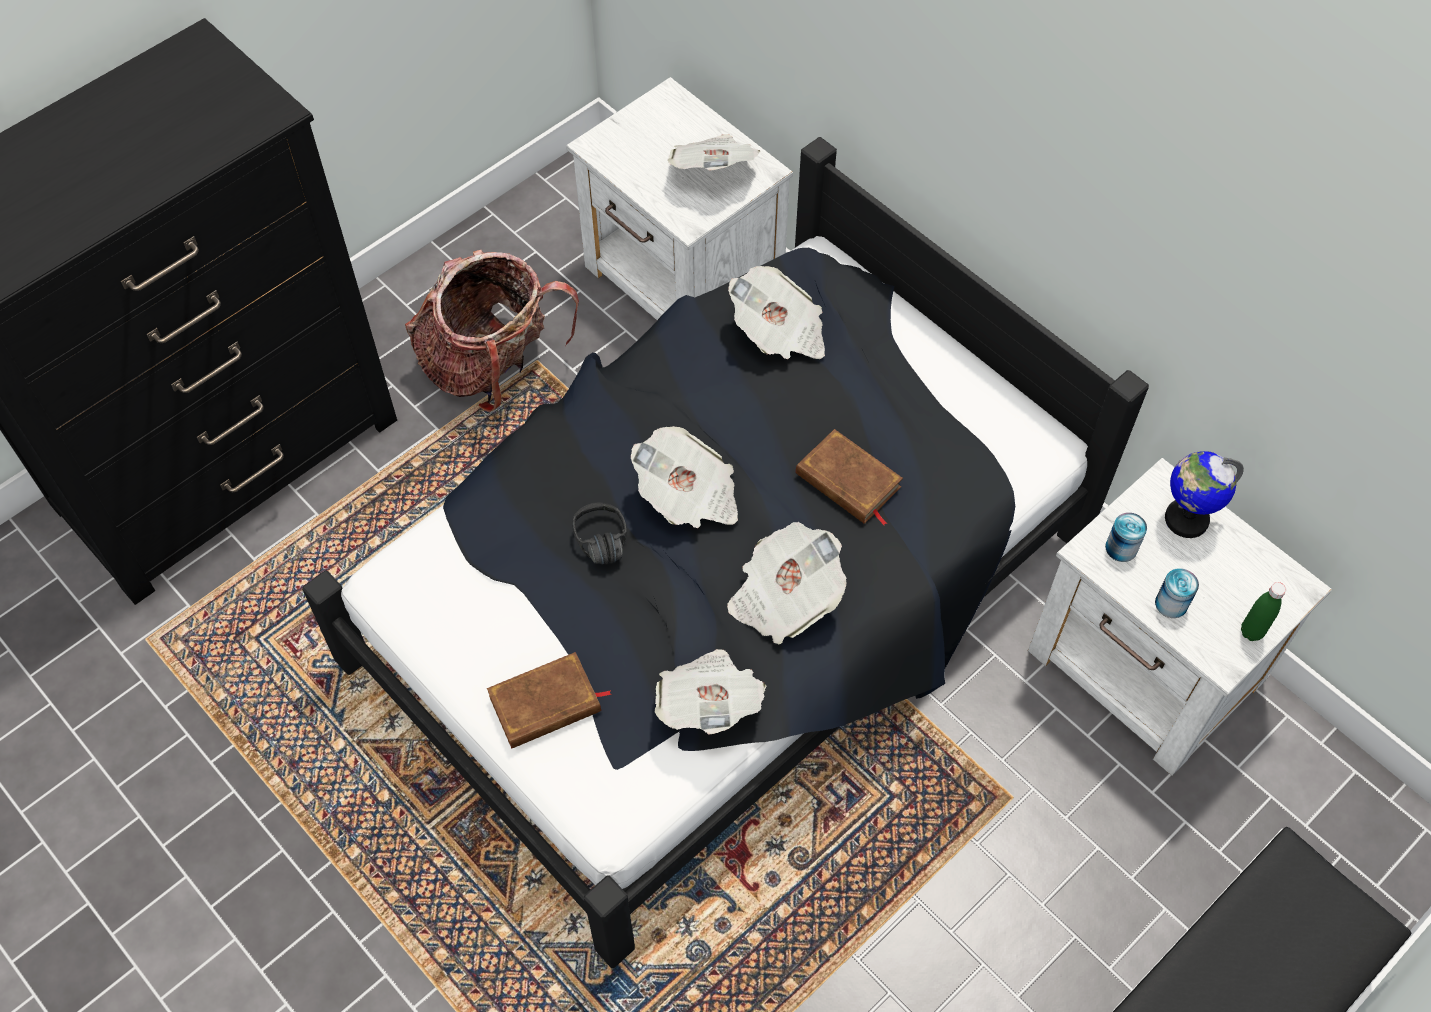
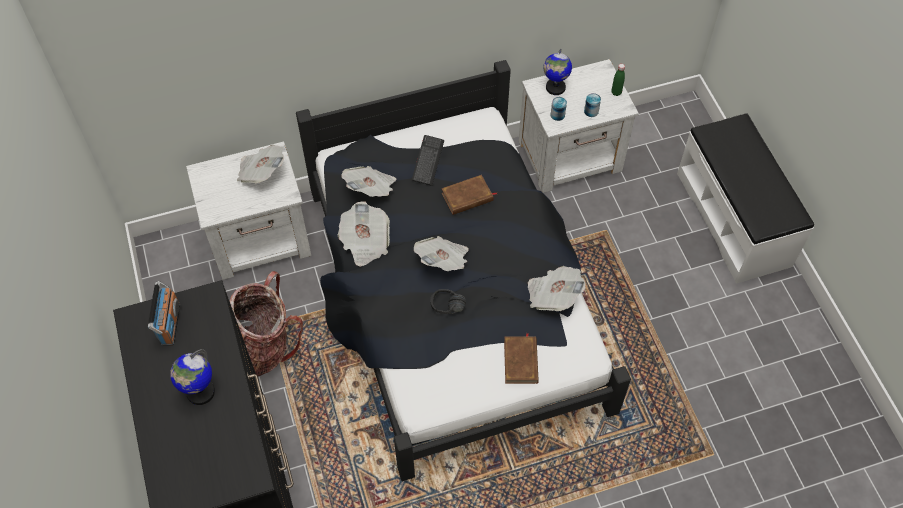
camera: 65 degrees left, 0 degrees up
(94, 173) = (200, 392): none -> globe
(203, 88) = (170, 324): none -> radio
(784, 598) = (515, 246): newspaper -> newspaper (365, 242)
(889, 390) = (428, 161): none -> keyboard

